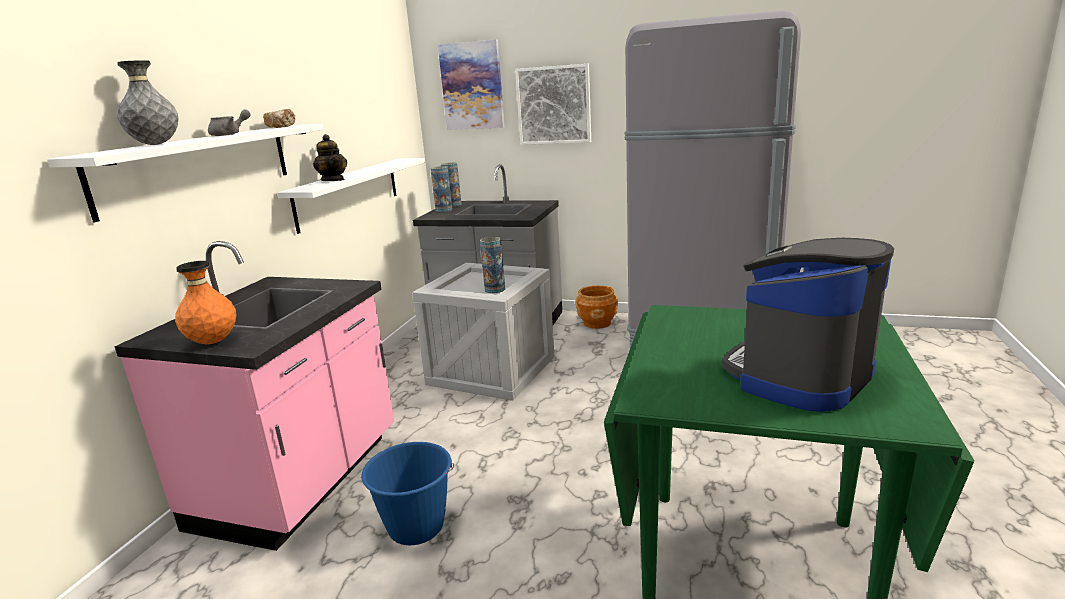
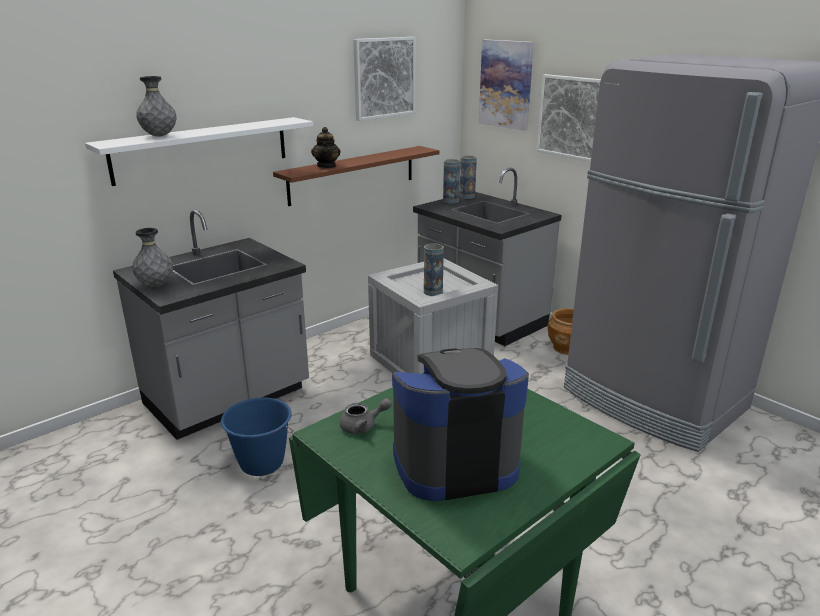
camera: 30 degrees right, 5 degrees up
(213, 342) = (156, 285): orange vase -> grey vase
(230, 134) = (225, 128): grey teapot -> grey teapot (363, 426)
(282, 127) = (280, 121): bread -> none
(301, 481) = (228, 399): pink counter -> grey counter
(349, 192) = (353, 174): white shelf -> brown shelf
(359, 83) = (384, 78): none -> picture

